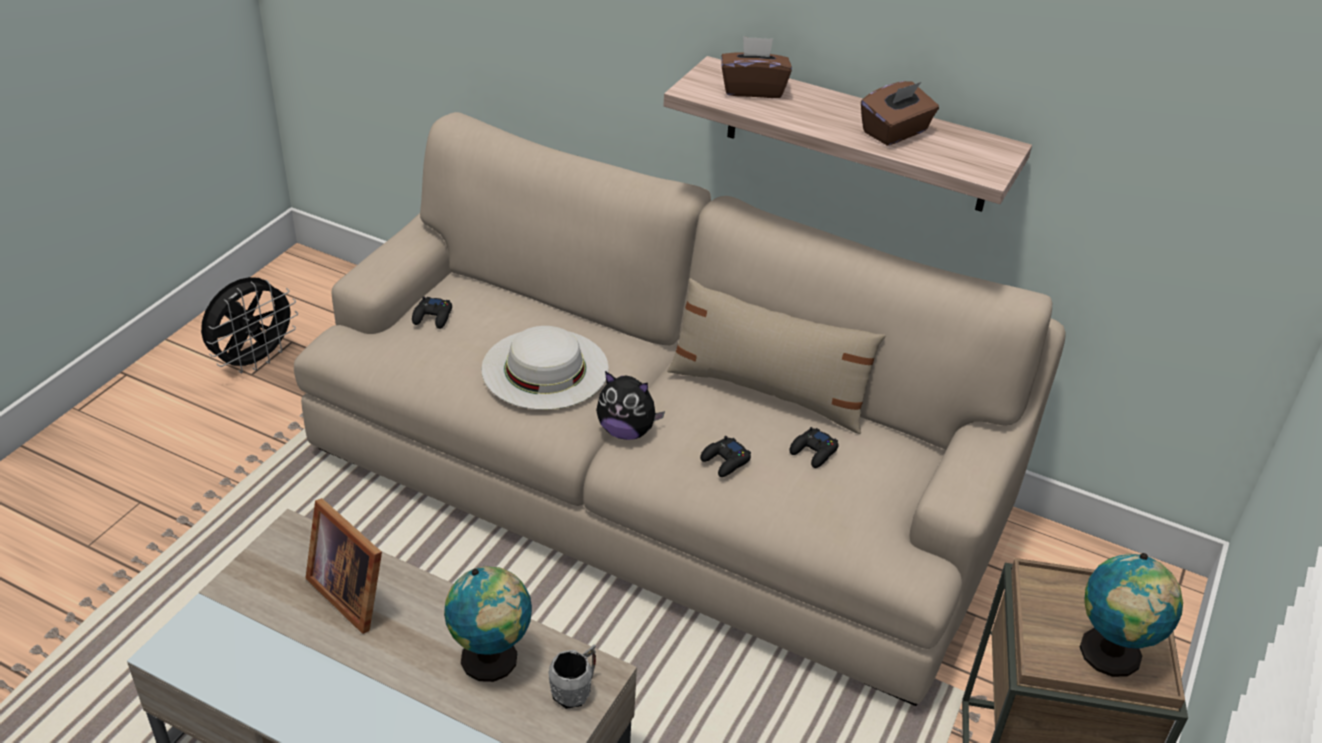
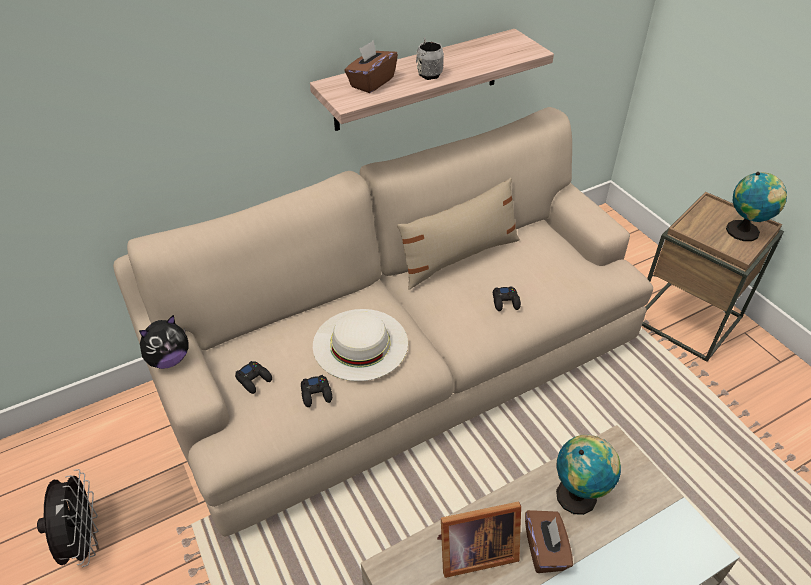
camera: 55 degrees left, 5 degrees up
(575, 690) = (622, 462): grey mug -> grey mug (428, 72)
(626, 431) = (439, 334): plush toy -> plush toy (169, 359)
(813, 452) = (522, 263): black game controller -> black game controller (316, 394)
(895, 132) = (467, 58): brown tissue box -> brown tissue box (545, 550)

